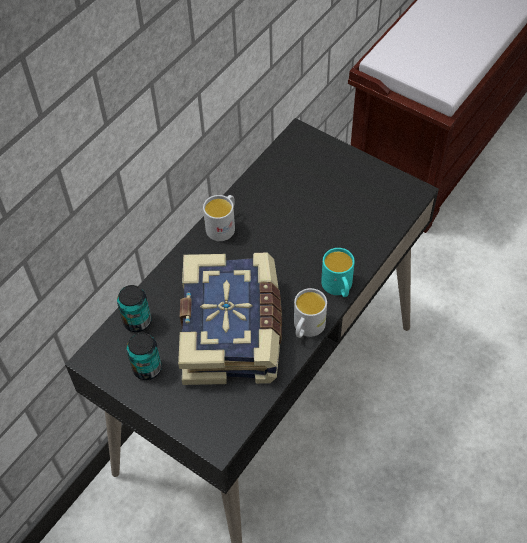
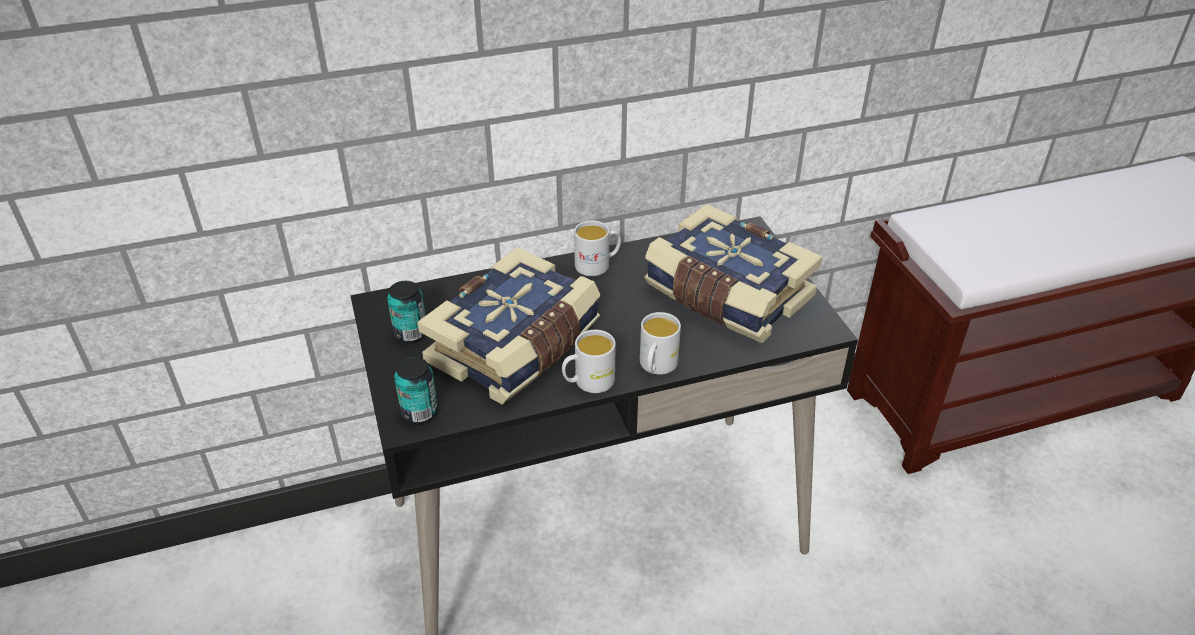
camera: 35 degrees right, 15 degrees down
(137, 321) = (442, 296): can -> can (419, 413)
(332, 201) = (726, 295): none -> book
(338, 287) = (656, 367): turquoise mug -> white mug

